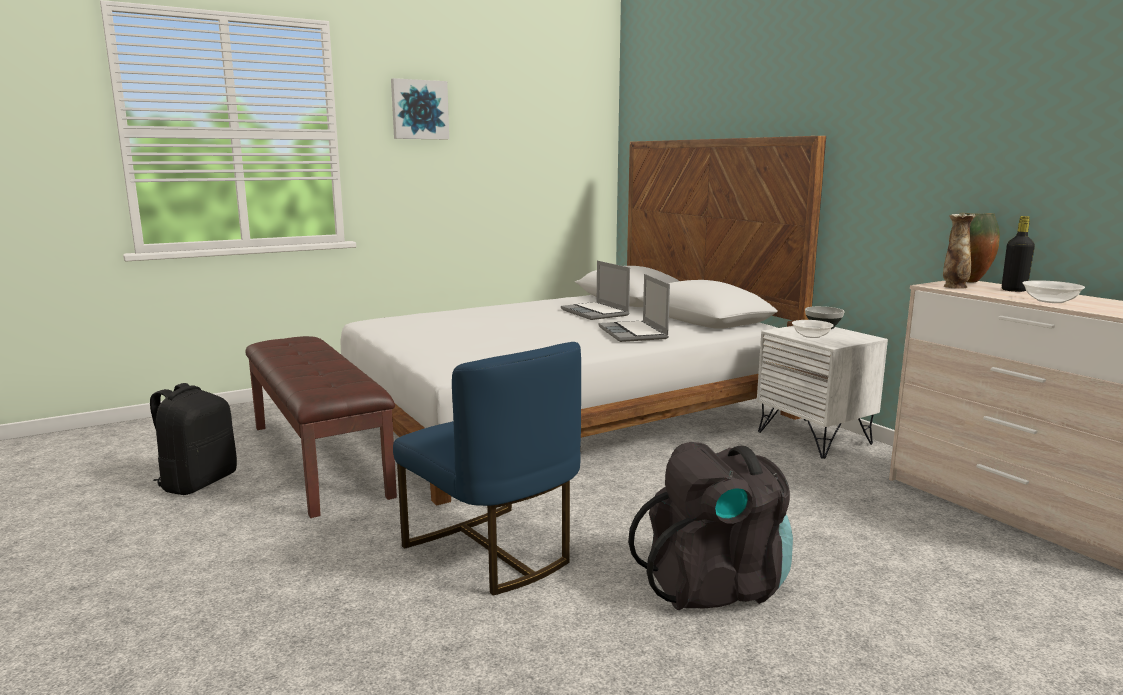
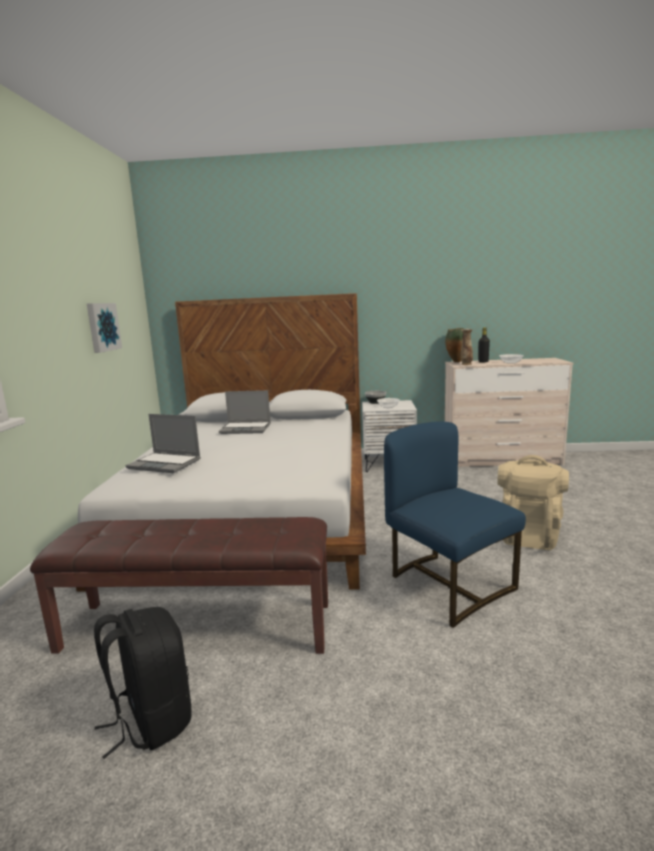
camera: 55 degrees left, 0 degrees up
(419, 110) = (40, 273): picture -> picture (102, 327)
(492, 551) = (448, 585): blue chair -> blue chair turned 120 degrees counterclockwise
(634, 333) = (315, 431): laptop -> laptop (165, 464)
(715, 585) = (528, 534): black backpack -> beige backpack

